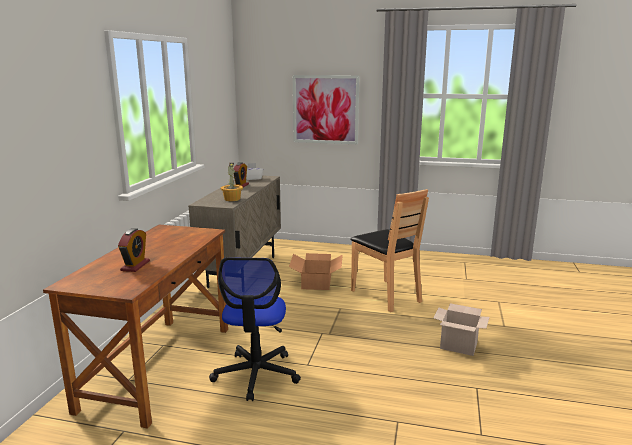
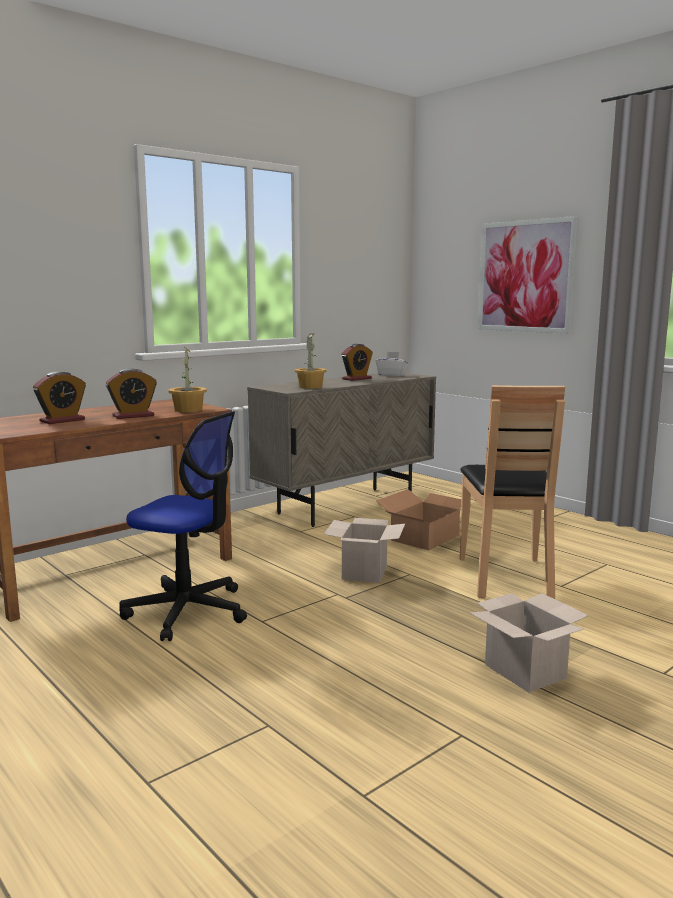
camera: 35 degrees right, 5 degrees down
(176, 250) = (133, 416): none -> alarm clock
(198, 236) = (187, 410): none -> potted plant
(256, 374) = (188, 611): office chair -> office chair turned 105 degrees counterclockwise
(316, 314) = (364, 572): none -> cardboard box

